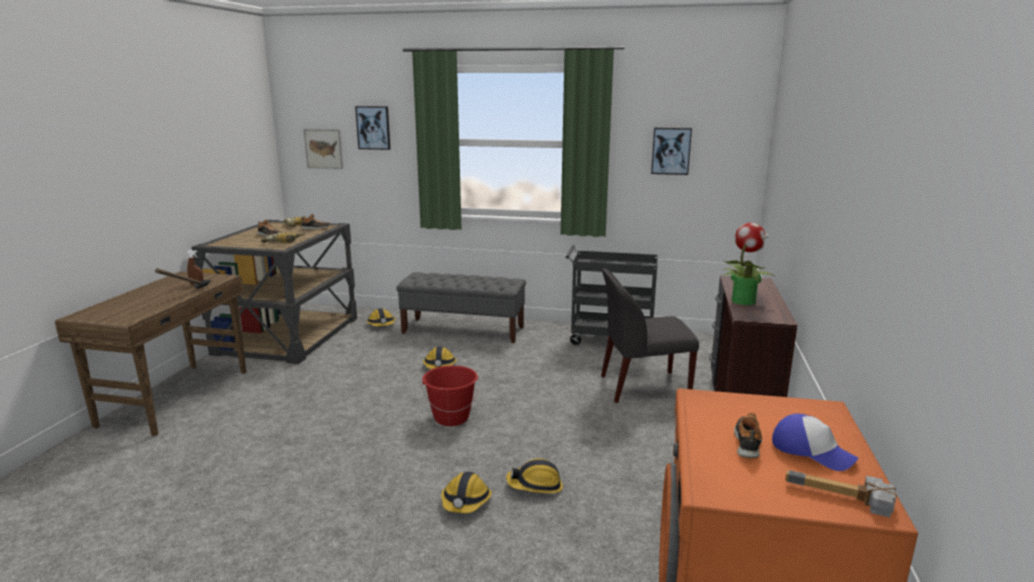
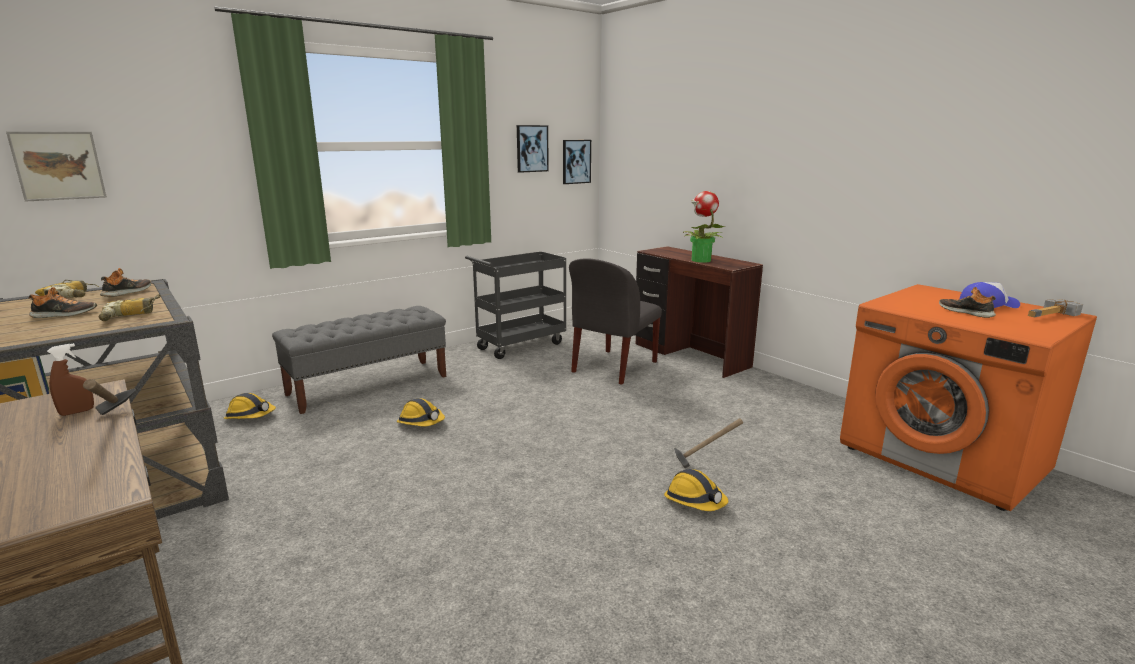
camera: 50 degrees left, 0 degrees up
(373, 127) = (161, 128): picture -> picture (576, 161)
(451, 418) = (536, 454): red bucket -> none
(535, 485) = (704, 461): hard hat -> hammer

